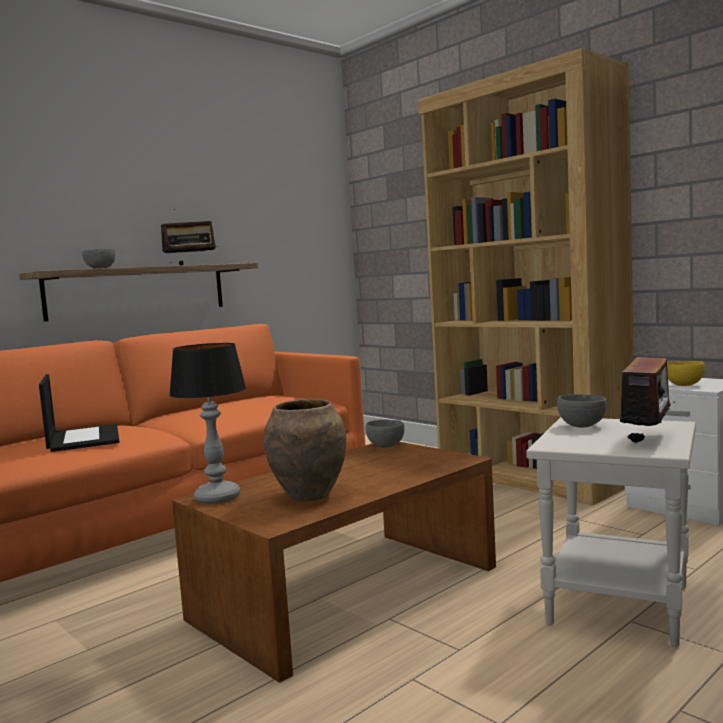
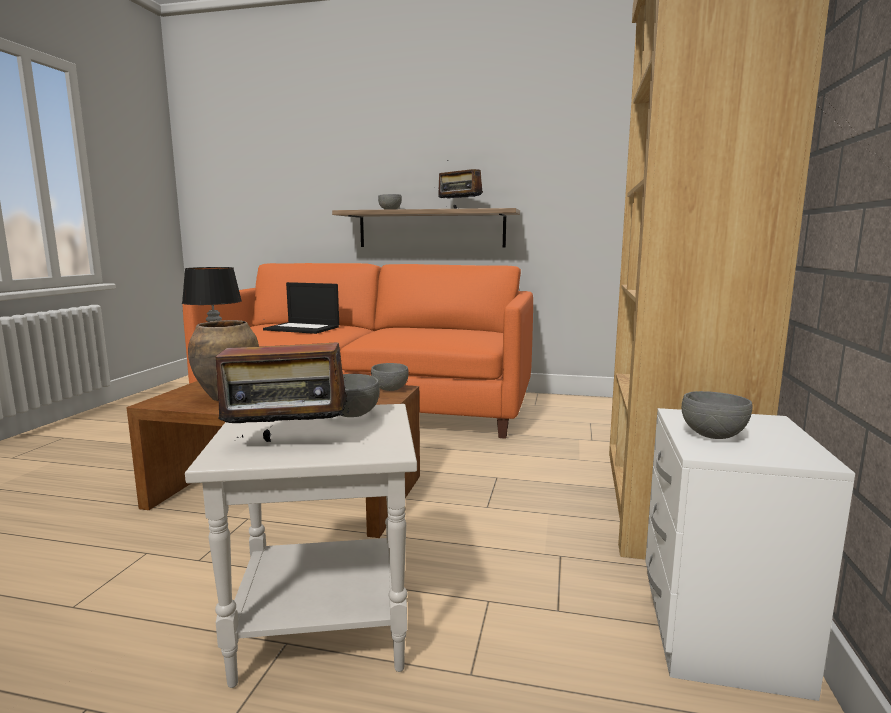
camera: 55 degrees right, 5 degrees up
(83, 438) = (303, 328): laptop -> laptop turned 75 degrees clockwise
(684, 385) = (712, 436): yellow bowl -> grey bowl

